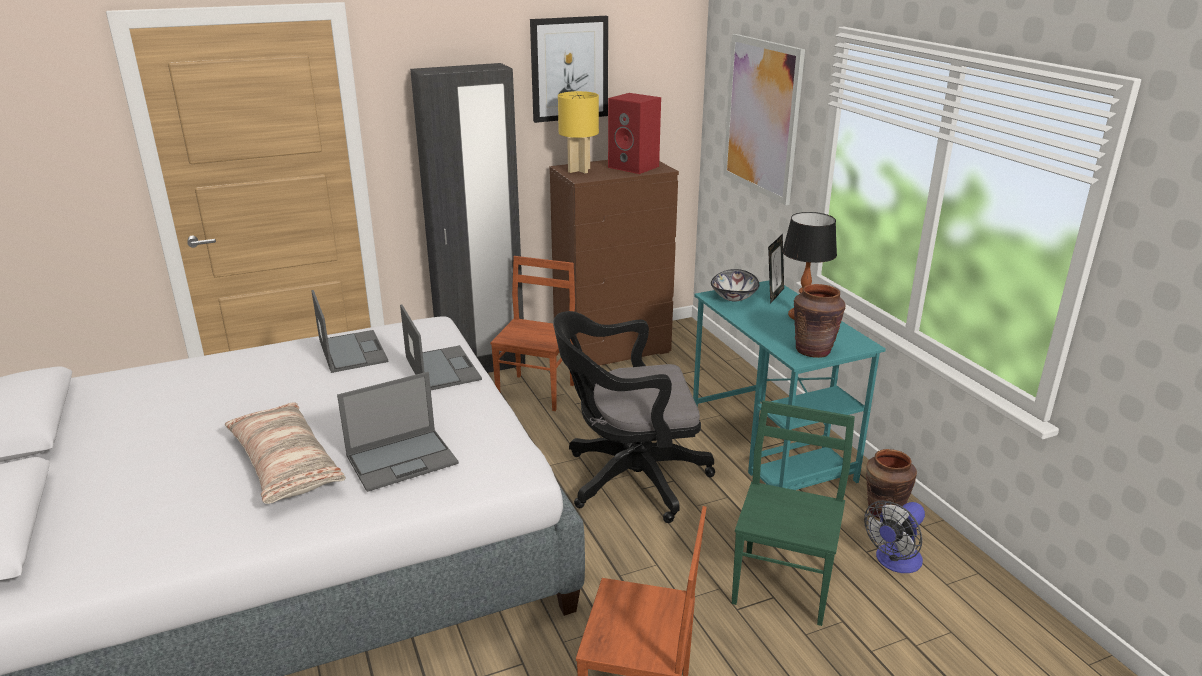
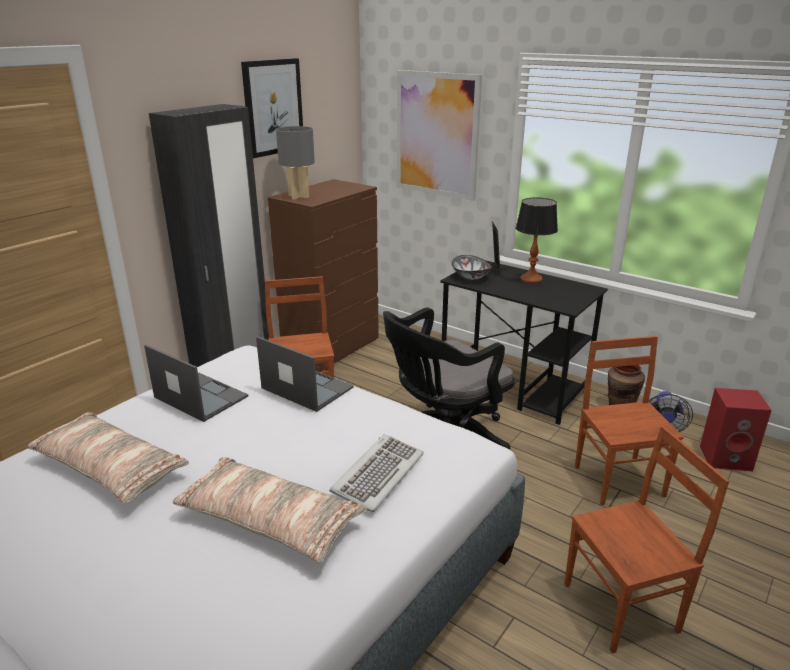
camera: 30 degrees left, 0 degrees up
(229, 388) = (109, 469): none -> pillow
(403, 459) = (377, 474): laptop -> keyboard
(578, 170) = (298, 196): yellow table lamp -> grey table lamp
(635, 167) = (339, 188): red speaker -> red speaker (726, 458)
(771, 448) = (514, 387): turquoise desk -> black desk
(784, 587) = (619, 480): green chair -> brown chair
(813, 350) = (570, 300): brown vase -> none

